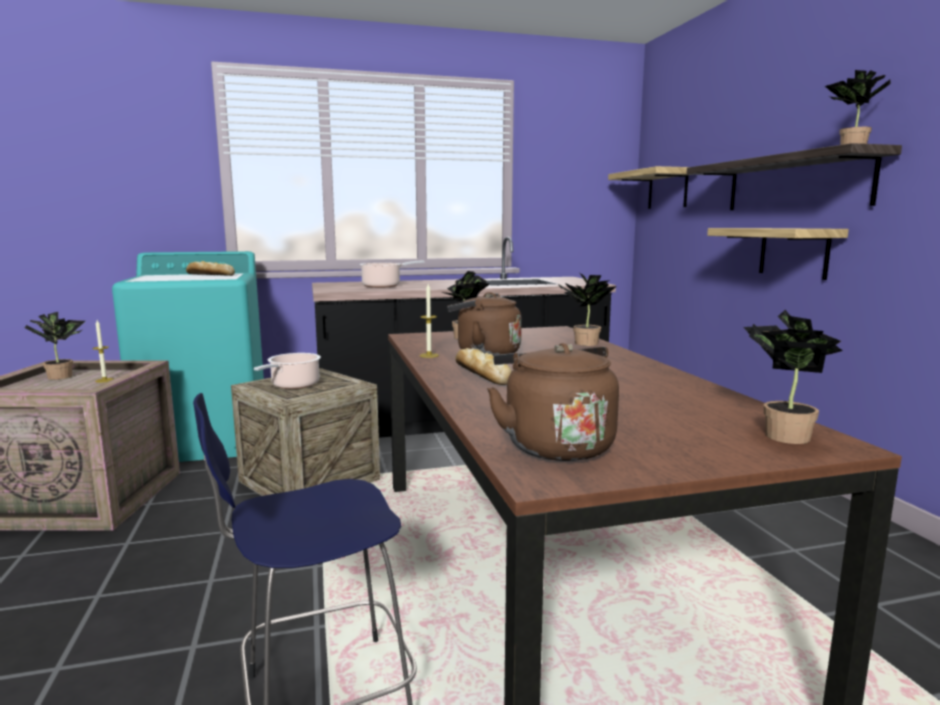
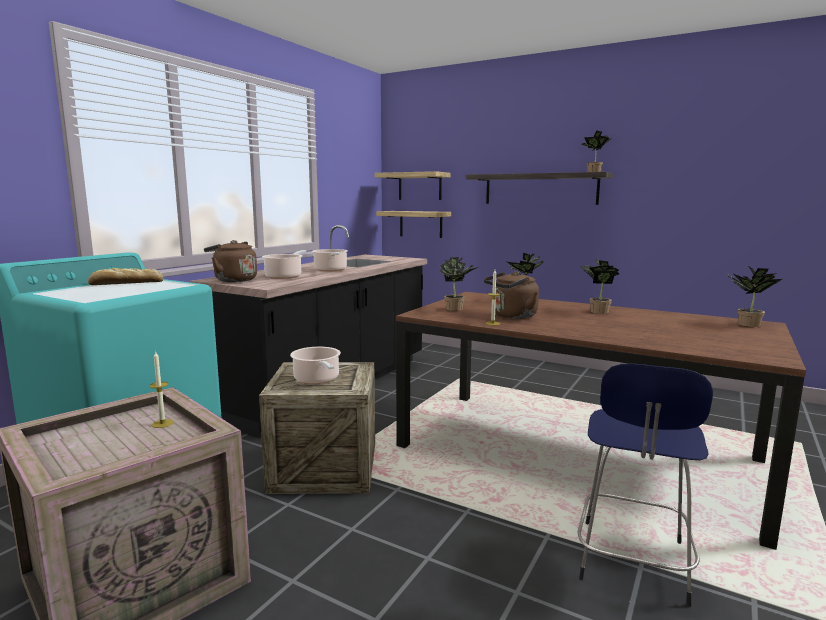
camera: 45 degrees left, 0 degrees up
(62, 376) = (81, 437): potted plant -> potted plant (596, 311)
(449, 285) = (331, 270): none -> cooking pot
(481, 374) = (566, 327): bread -> none
(554, 445) = (728, 348): brown kettle -> brown kettle (233, 280)
(793, 252) = (542, 231): shelf -> shelf (421, 224)

